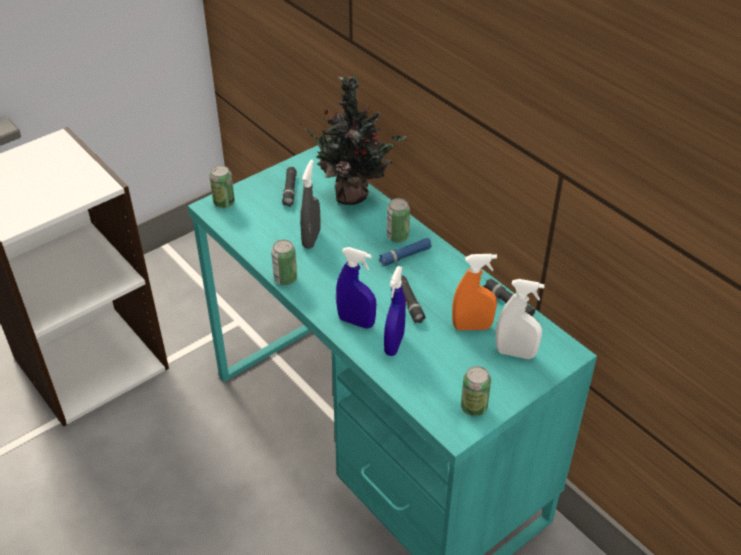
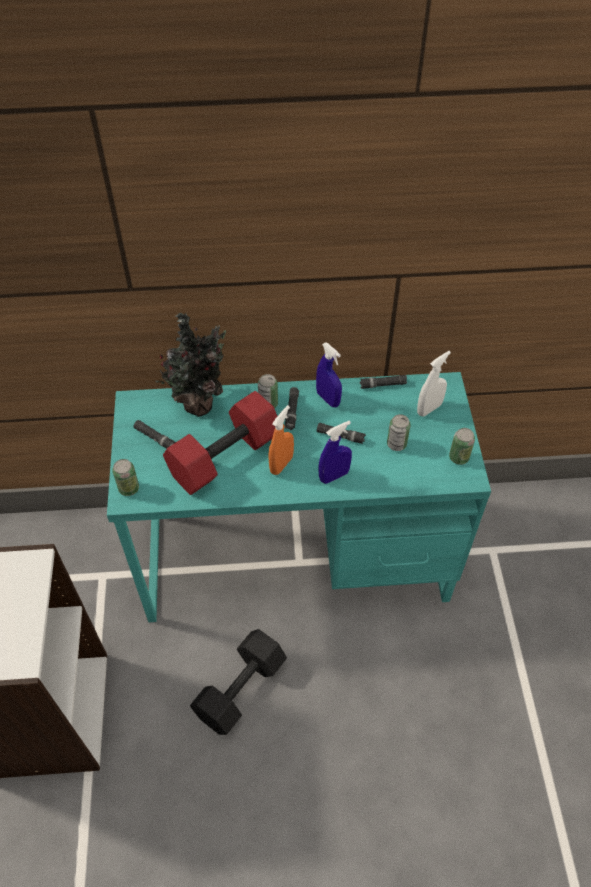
camera: 55 degrees left, 10 degrees up
(203, 480) = (239, 687): none -> black dumbbell
(285, 279) = (254, 494): can -> can (396, 444)
(311, 239) = (224, 455): grey spray bottle -> red dumbbell
(394, 344) = (372, 466): blue spray bottle -> blue spray bottle (328, 399)
(405, 256) = (292, 411): blue flashlight -> black flashlight
(472, 326) = (389, 416): orange spray bottle -> orange spray bottle (281, 464)

